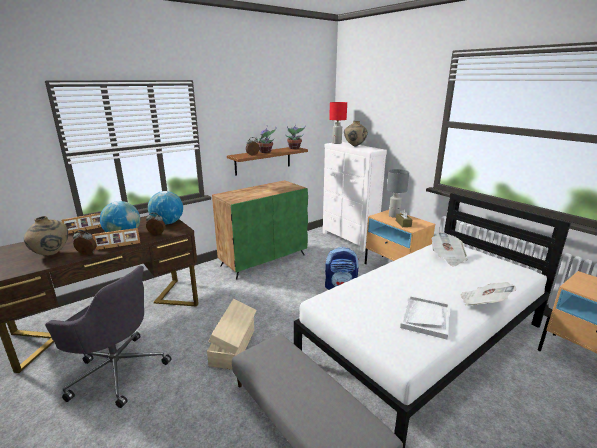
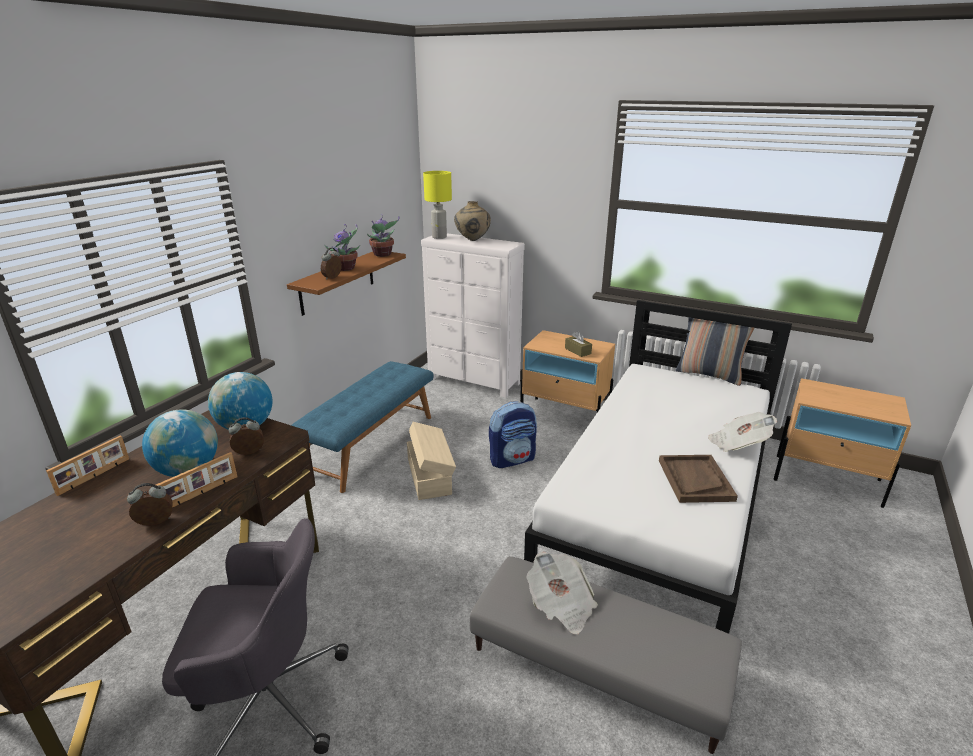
camera: 25 degrees left, 5 degrees up
(51, 255) = (82, 544): beige vase -> none
(234, 346) = (427, 595): beige storage box -> beige storage box (430, 475)
(264, 260) = (370, 444): green cabinet -> blue bench
(337, 143) = (439, 237): red table lamp -> yellow table lamp
(394, 215) = (556, 340): grey table lamp -> none
(425, 317) = (695, 480): white tray -> brown tray
(447, 257) = (658, 390): newspaper -> newspaper (561, 605)
(499, 256) = (709, 374): none -> pillow

